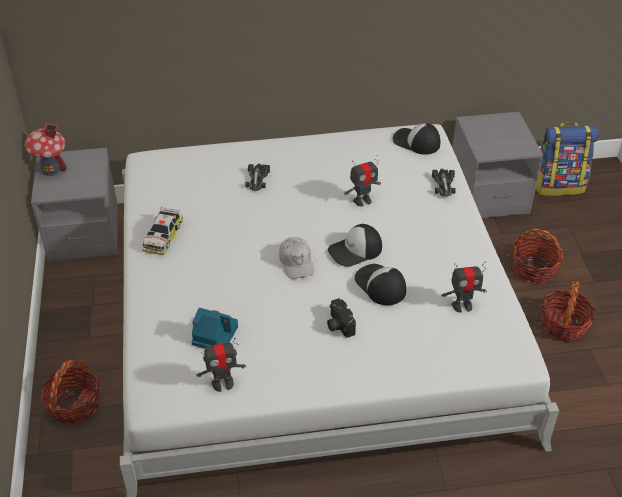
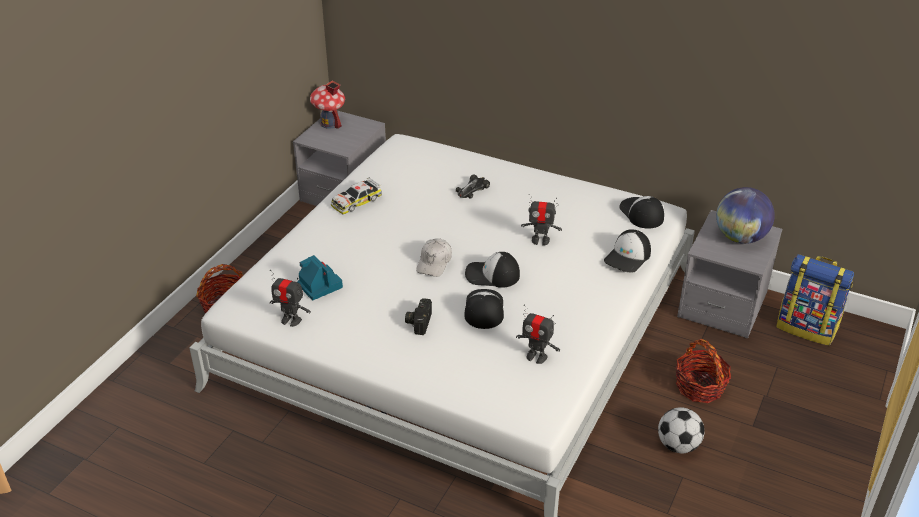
camera: 35 degrees right, 5 degrees down
(443, 184) = (628, 257): toy car -> cap
(499, 131) = (740, 238): none -> globe
(563, 325) = (678, 445): basket -> football

